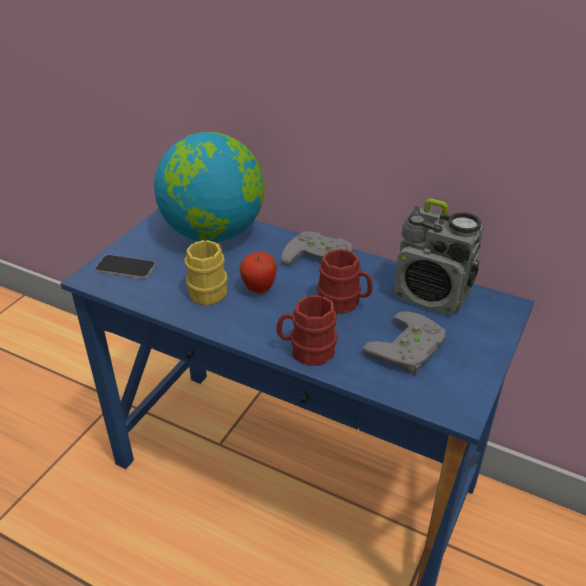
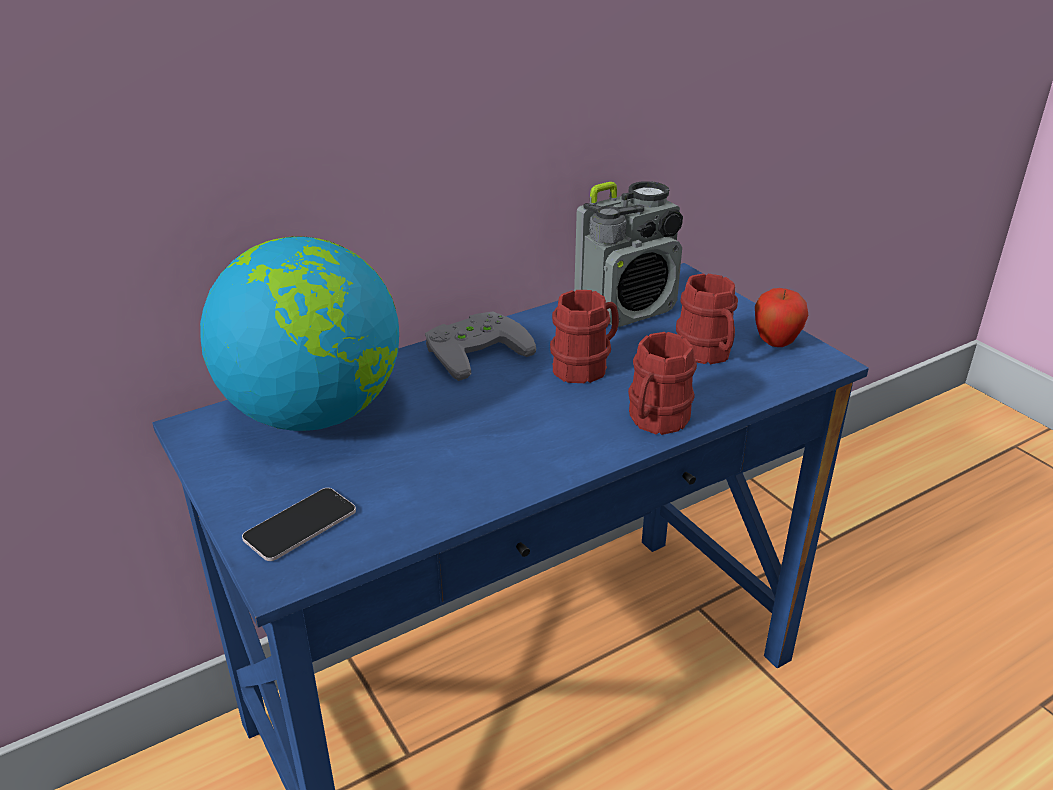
camera: 60 degrees left, 5 degrees down
(211, 289) = (452, 456): yellow mug -> none
(259, 289) = (494, 416): apple -> apple (775, 343)
(410, 350) = (707, 354): grey game controller -> red mug

